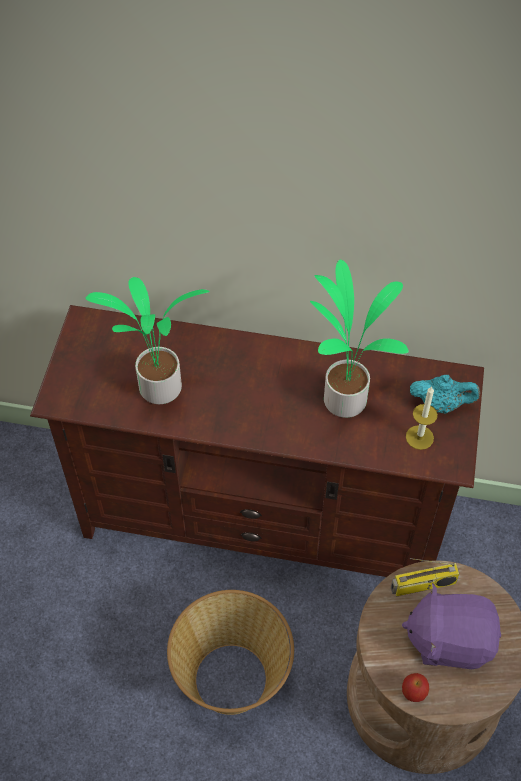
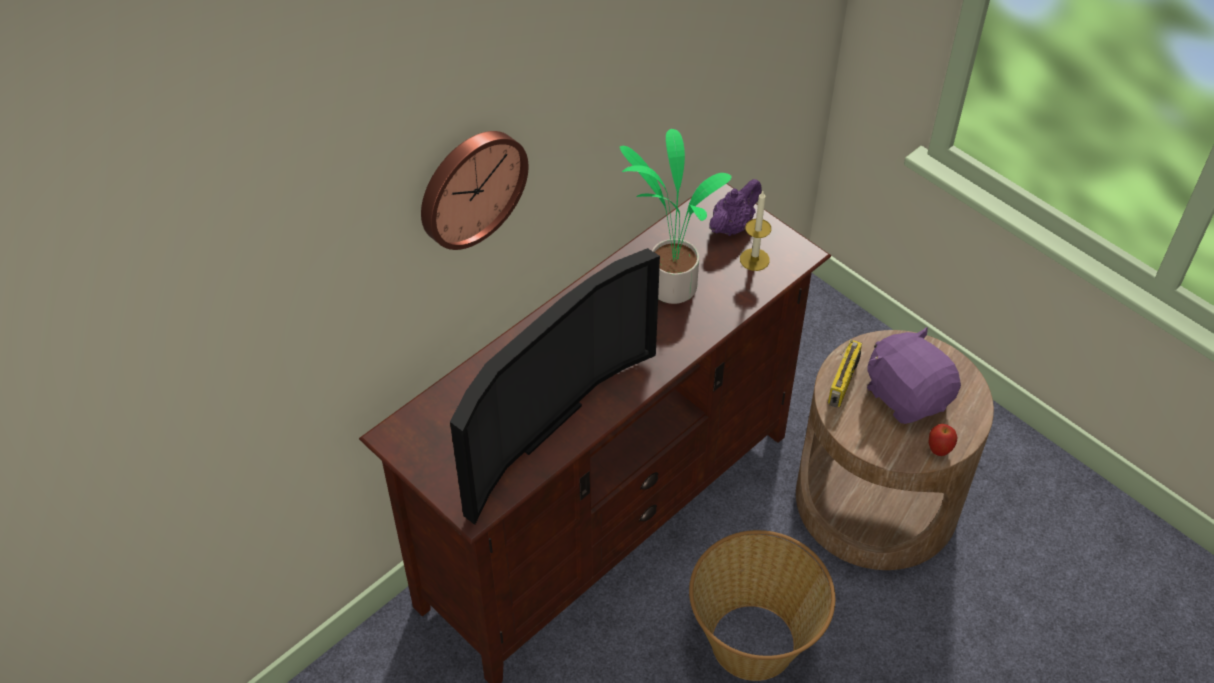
camera: 55 degrees left, 5 degrees down
(158, 390) = (537, 419): potted plant -> television
(201, 195) = (470, 187): none -> wall clock
(441, 404) = (733, 226): turquoise teapot -> purple teapot
(449, 639) = (907, 395): purple plush toy -> purple plush toy turned 105 degrees clockwise

